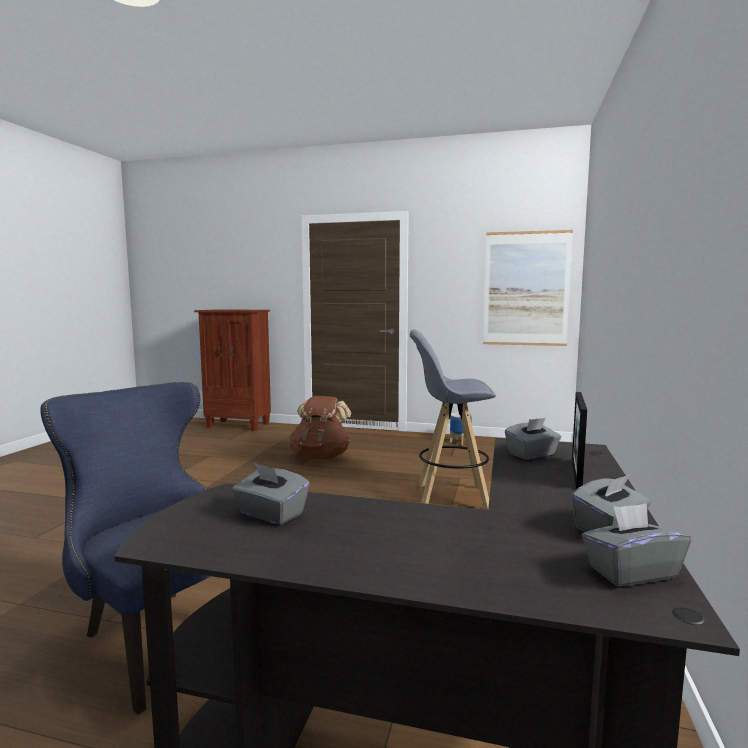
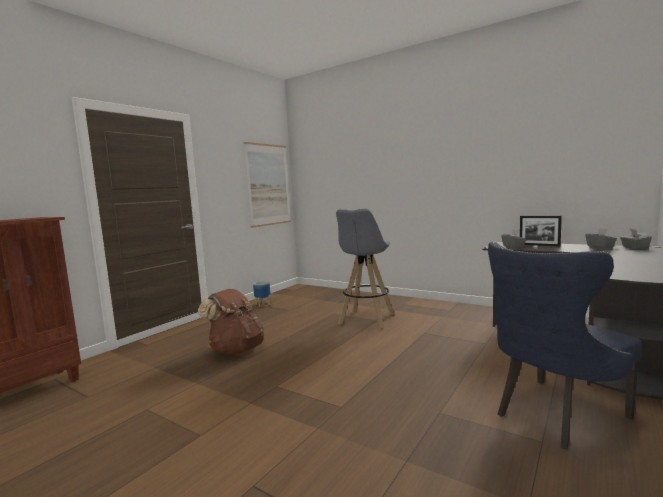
camera: 70 degrees left, 0 degrees up
(270, 514) = (629, 269): grey tissue box -> none

